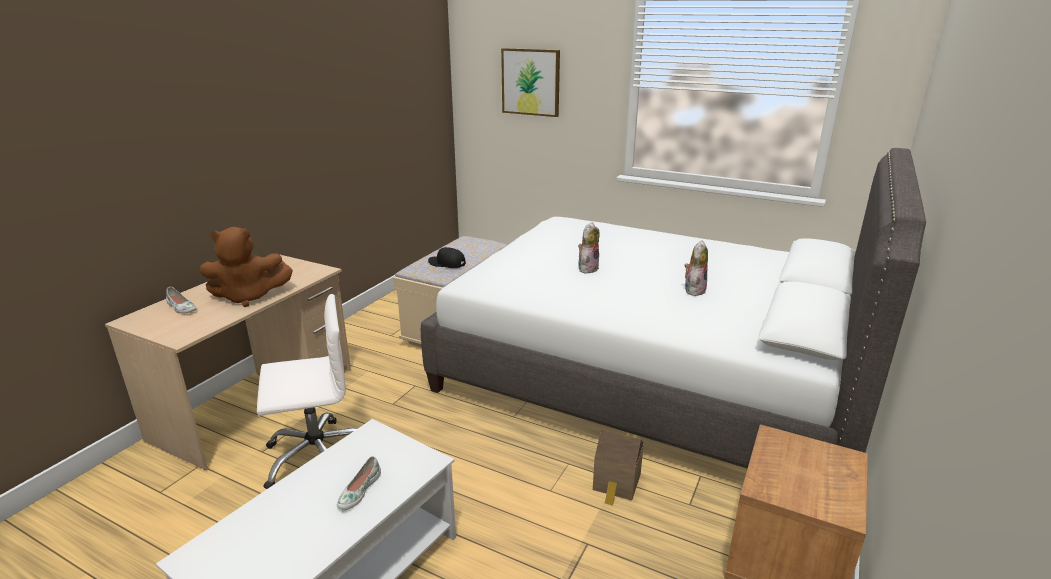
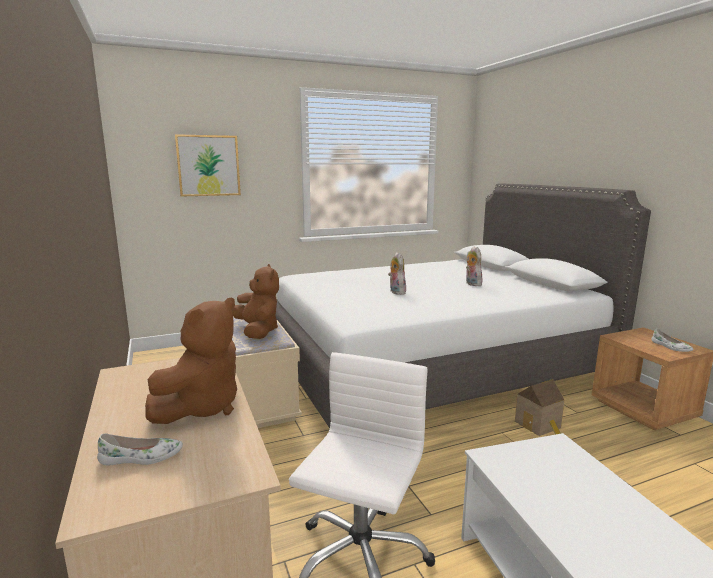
camera: 50 degrees left, 10 degrees down
(359, 490) = (586, 490): white shoe -> white shoe (670, 347)
(447, 263) = (258, 331): black cap -> brown plush toy

